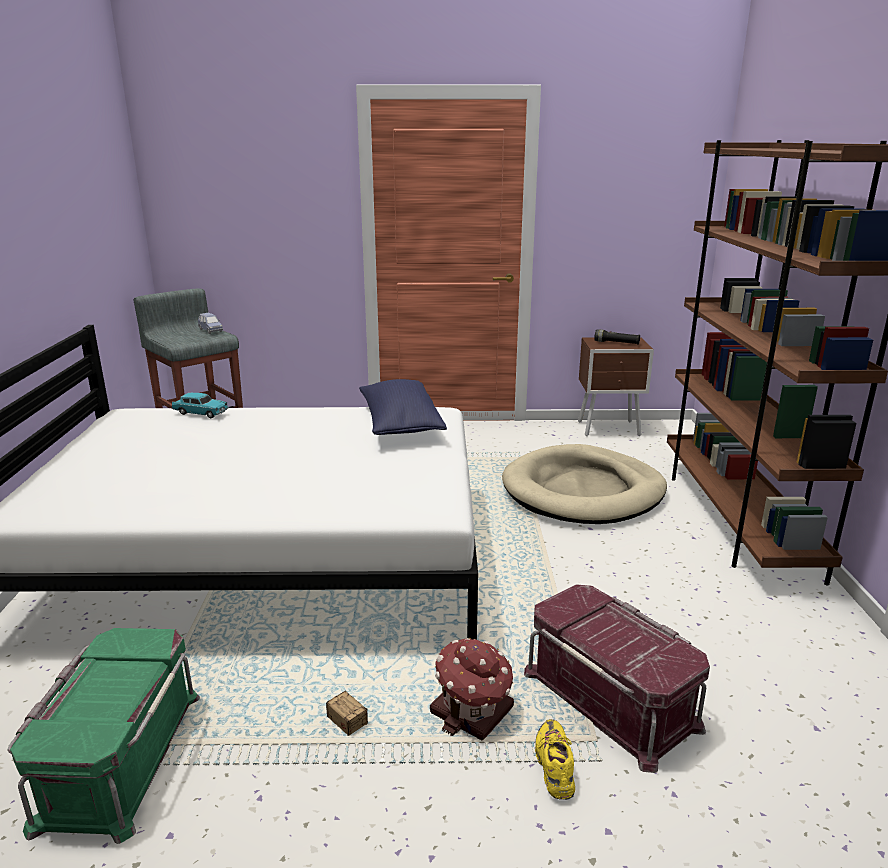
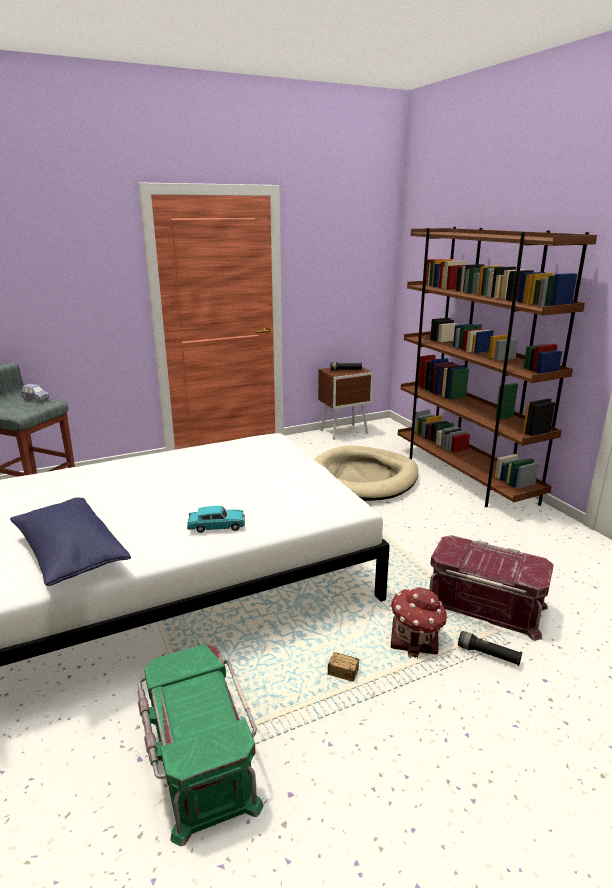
camera: 25 degrees left, 0 degrees up
(200, 413) = (81, 471): turquoise toy car -> turquoise toy car (216, 527)
(400, 424) = (255, 452): blue pillow -> blue pillow (70, 555)
(554, 766) = (488, 655): yellow shoe -> black flashlight

